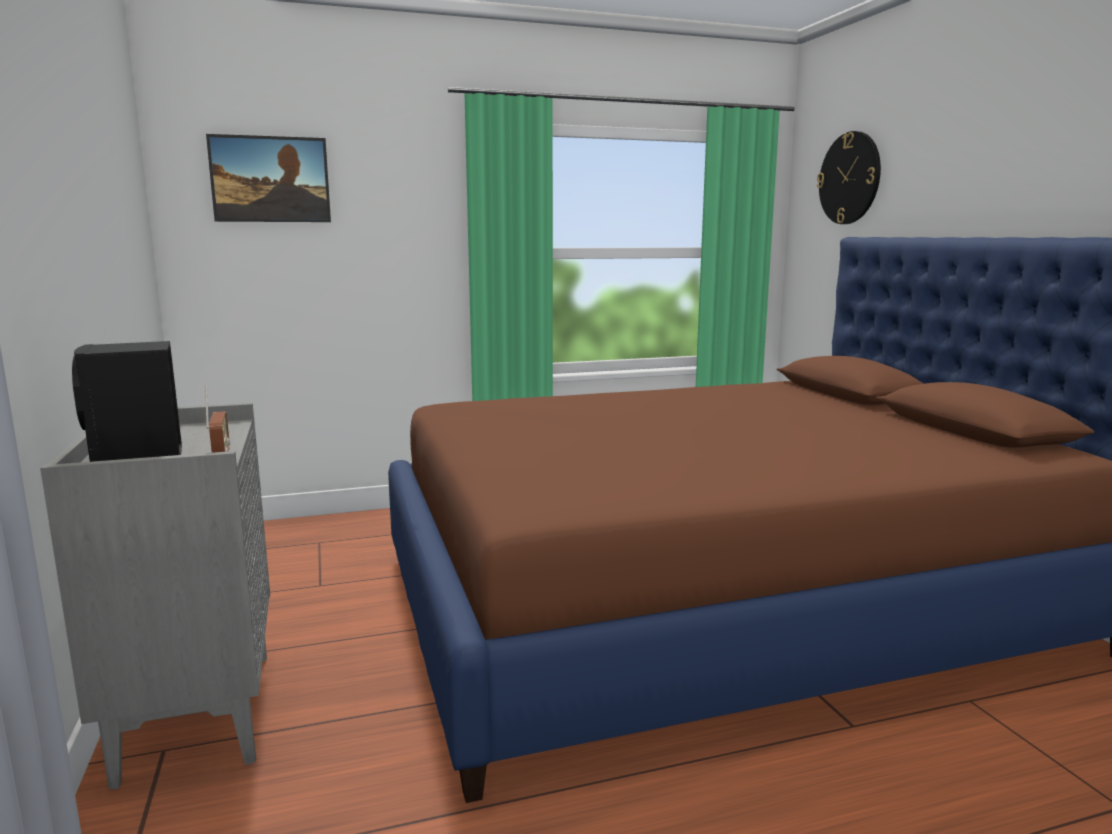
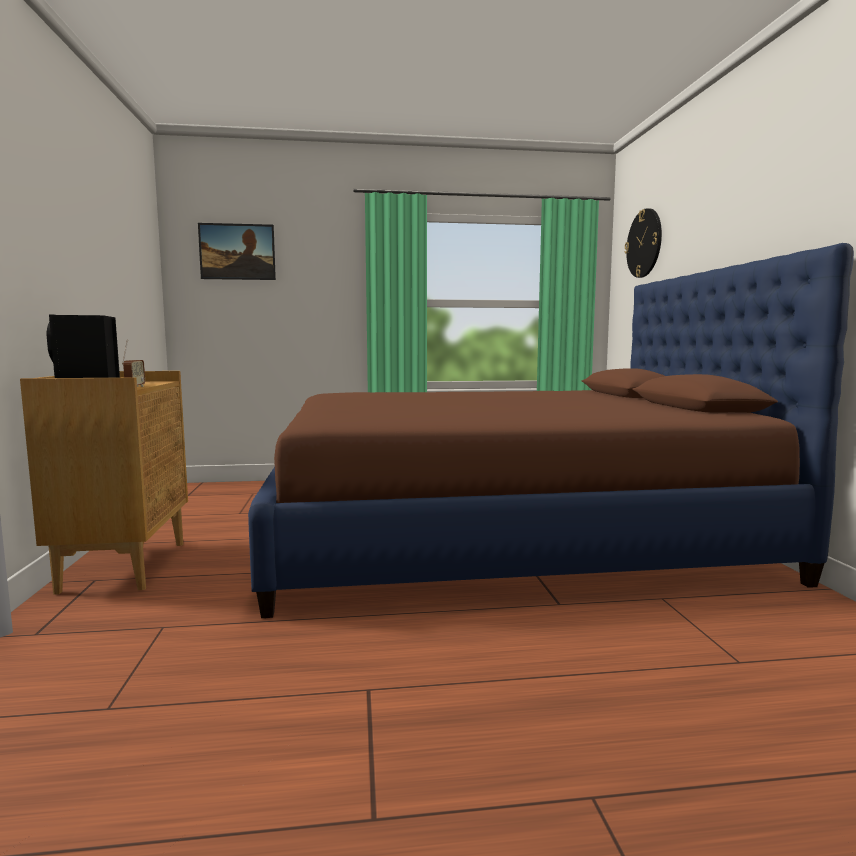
camera: 10 degrees right, 5 degrees down
(198, 713) = (125, 566): grey cabinet -> brown cabinet

